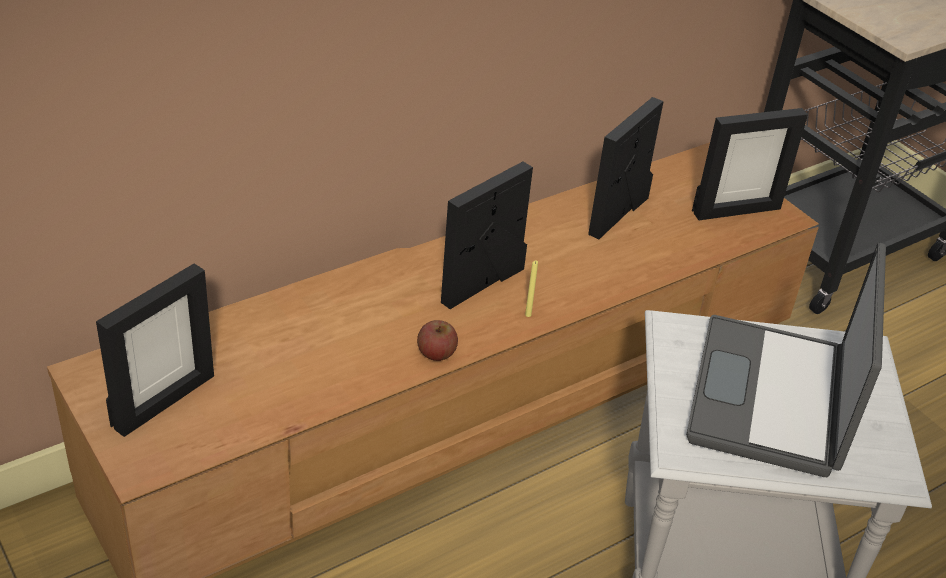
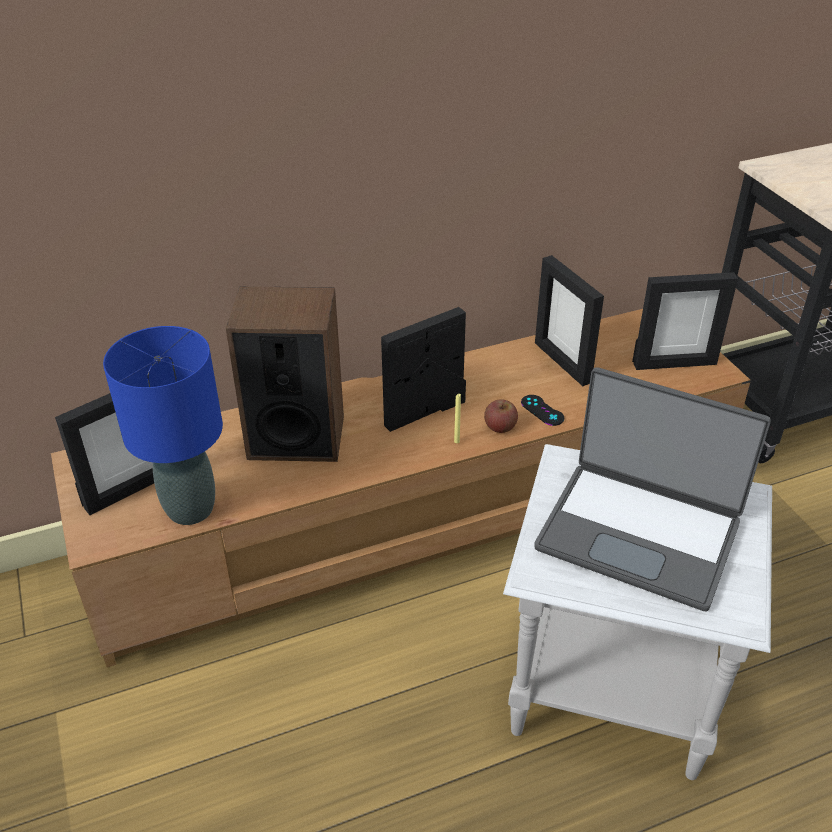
camera: 15 degrees right, 0 degrees up
(245, 417) = (190, 508): none -> blue table lamp
(343, 323) = (296, 437): none -> speaker
(436, 353) = (367, 468): apple -> apple (500, 427)
(611, 272) = (542, 410): none -> black game controller
(618, 216) = (564, 362): picture frame -> picture frame turned 75 degrees counterclockwise
(773, 398) = (639, 533): laptop -> laptop turned 90 degrees counterclockwise

